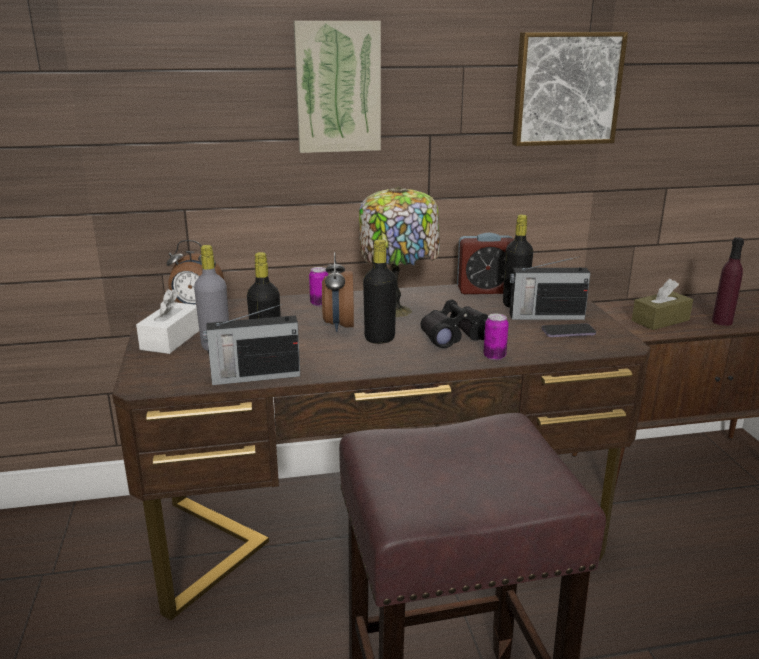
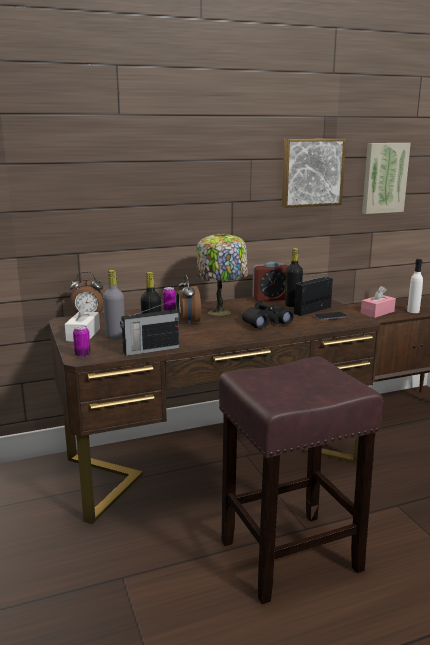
camera: 10 degrees left, 5 degrees down
(337, 87) = (176, 172): picture -> picture (384, 178)
(379, 339) = (218, 327): black bottle -> none
(494, 356) = (292, 331): can -> can (82, 355)
(545, 316) = (313, 310): radio -> radio turned 150 degrees clockwise
(660, 320) = (377, 312): brown tissue box -> pink tissue box
(722, 321) = (413, 311): purple bottle -> white bottle

